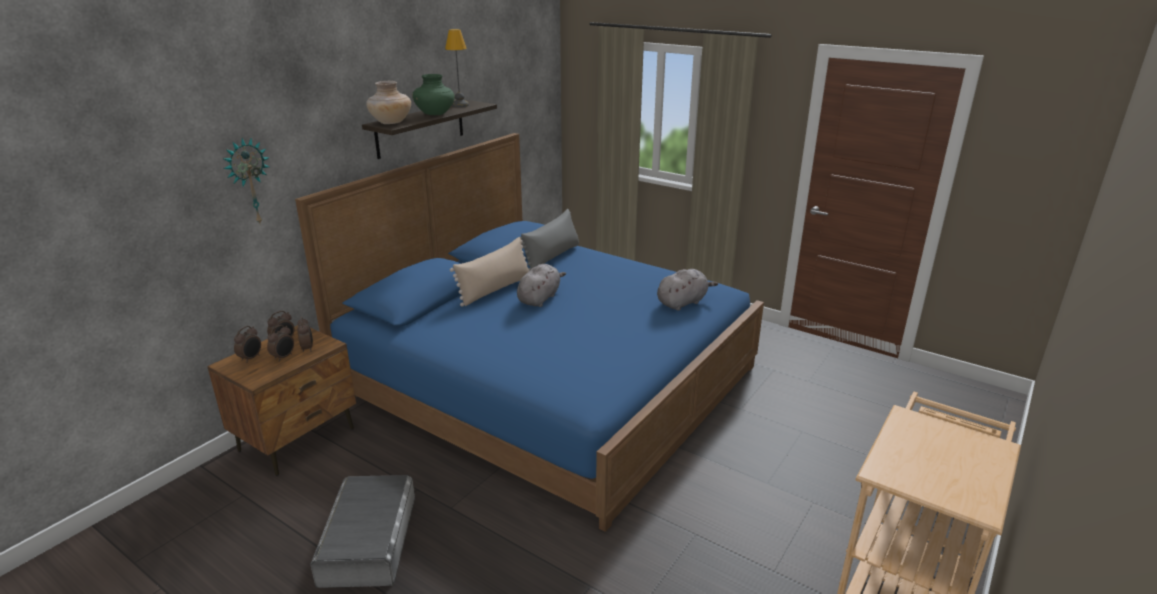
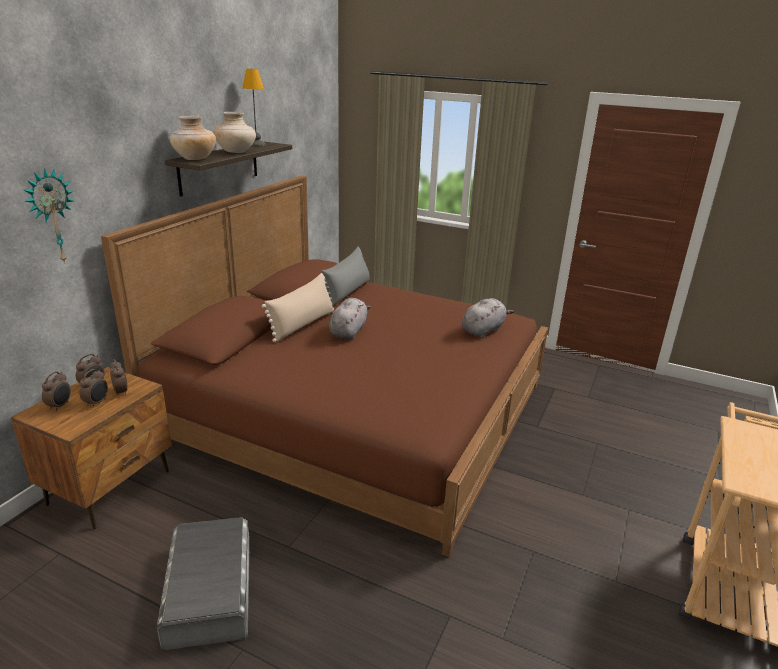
camera: 10 degrees left, 0 degrees up
(435, 114) = (236, 152): green vase -> beige vase
(550, 380) = (355, 410): blue bed -> brown bed

